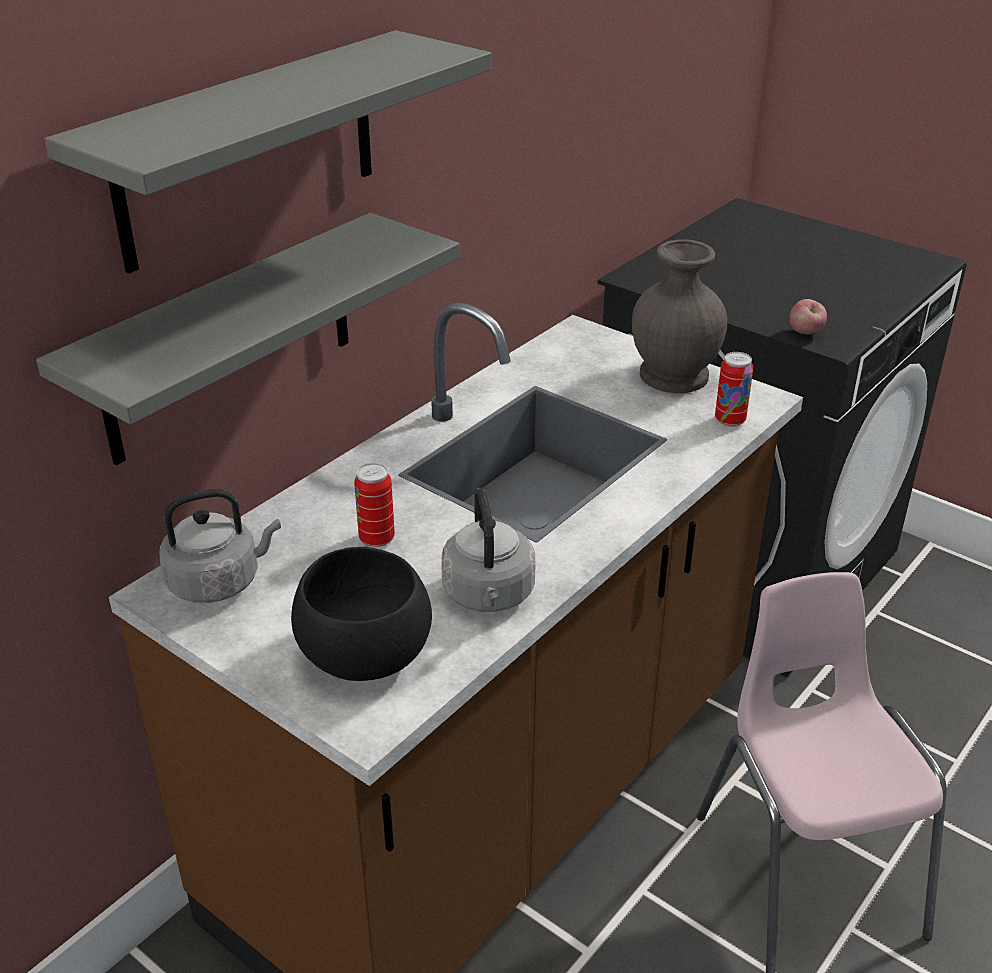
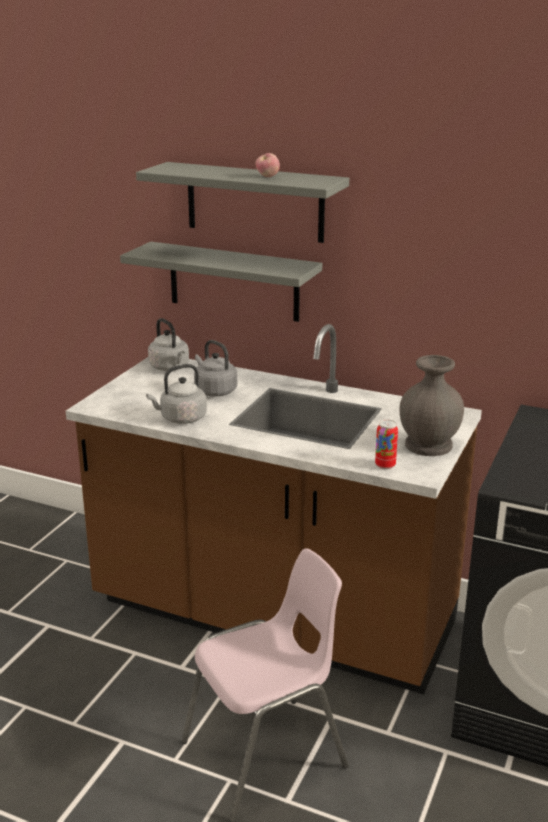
camera: 75 degrees right, 10 degrees down
(366, 654) = (133, 400): black bowl -> none
(377, 539) = (214, 391): can -> grey kettle
(805, 333) = (510, 475): apple -> apple (267, 177)

